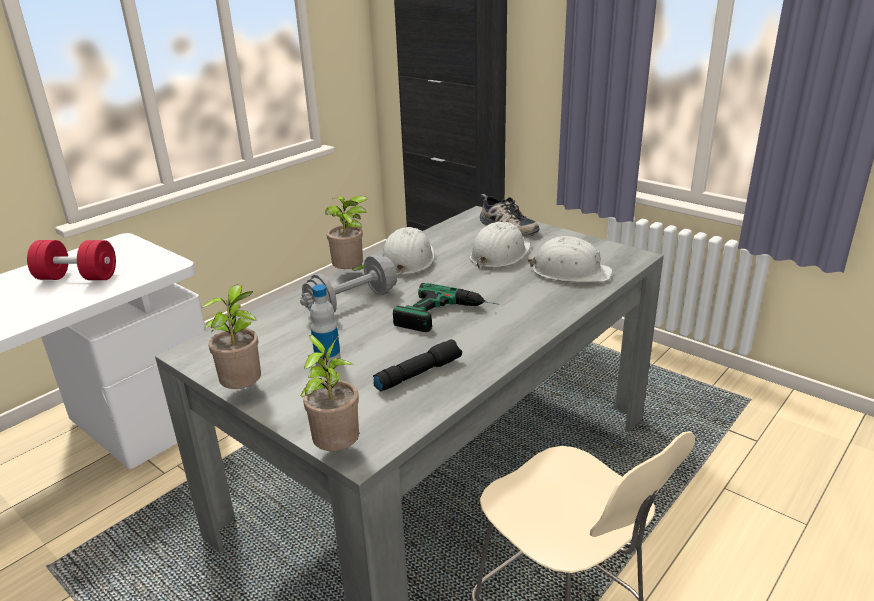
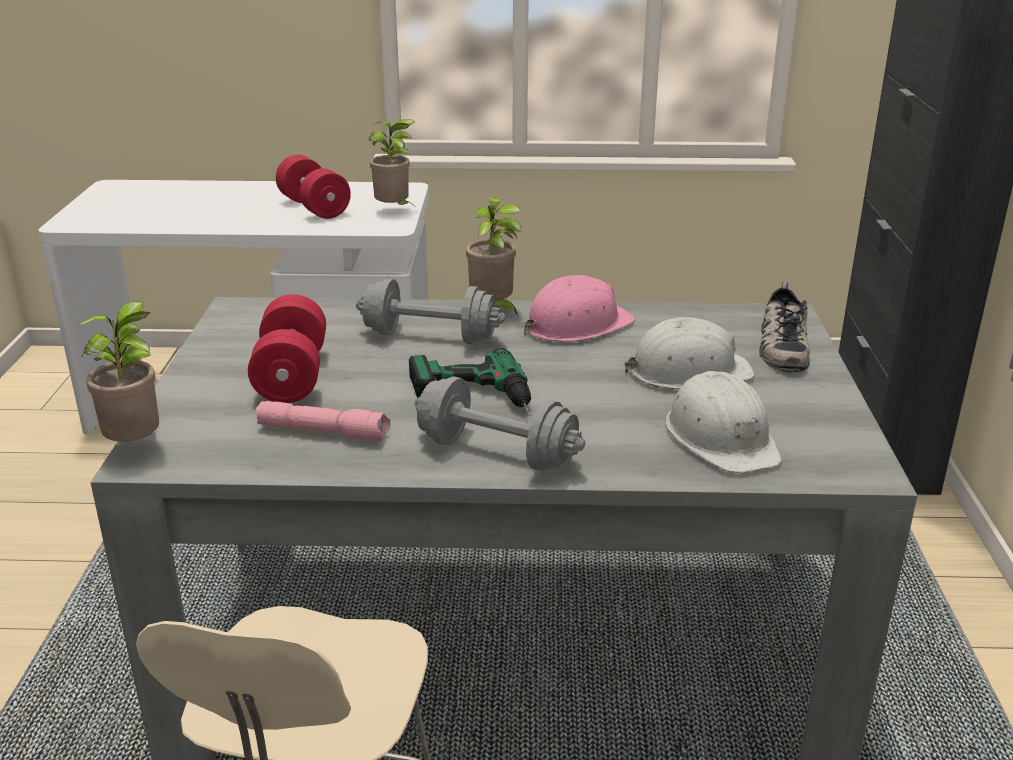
camera: 50 degrees right, 0 degrees up
(245, 390) = (198, 359): potted plant -> potted plant (395, 210)
(328, 362) = (292, 376): bottle -> red dumbbell
(408, 260) = (576, 325): white hard hat -> pink hard hat
(418, 373) = (325, 432): black flashlight -> pink flashlight
(512, 329) = (497, 452): none -> grey dumbbell

